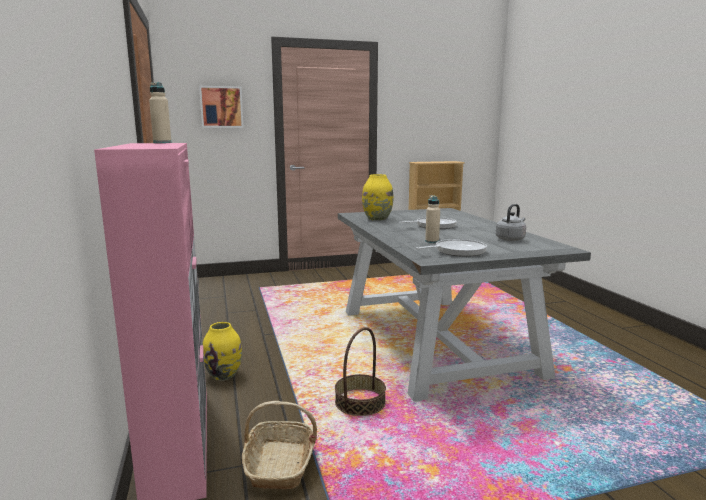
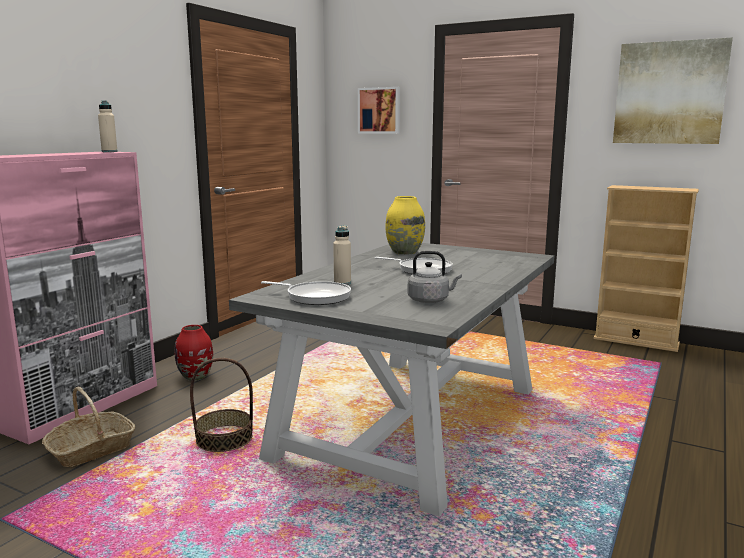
camera: 45 degrees right, 0 degrees up
(224, 375) = (196, 376): yellow vase -> red vase
(437, 101) = (669, 93): none -> picture

